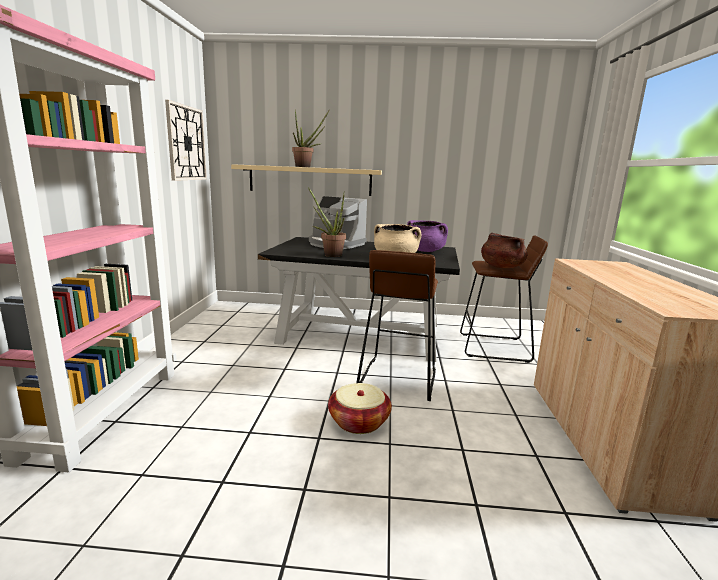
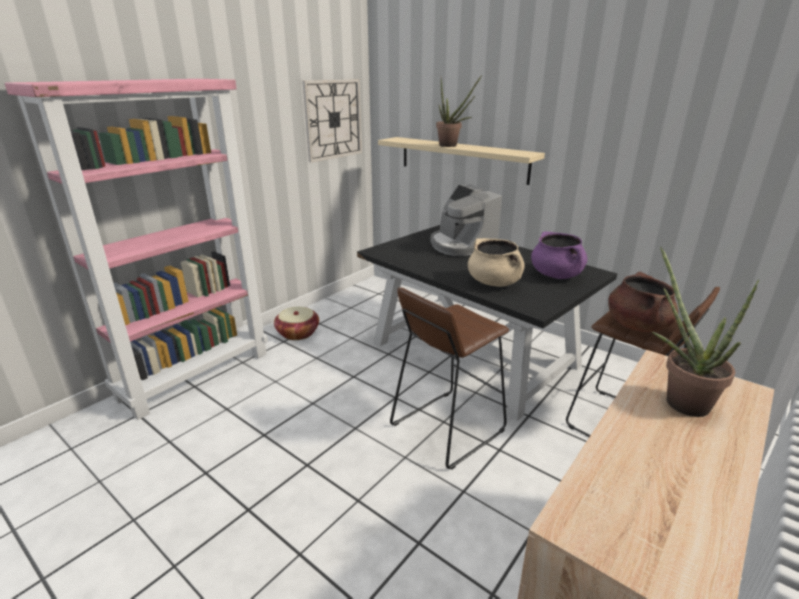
camera: 35 degrees right, 10 degrees up
(329, 254) = (425, 264): potted plant -> potted plant (679, 399)
(358, 422) = (356, 463): basket -> basket (298, 333)

